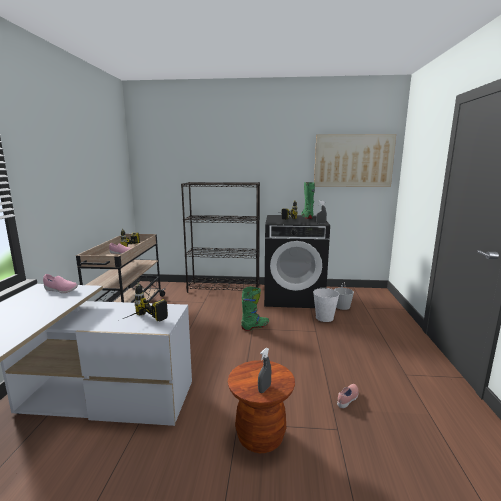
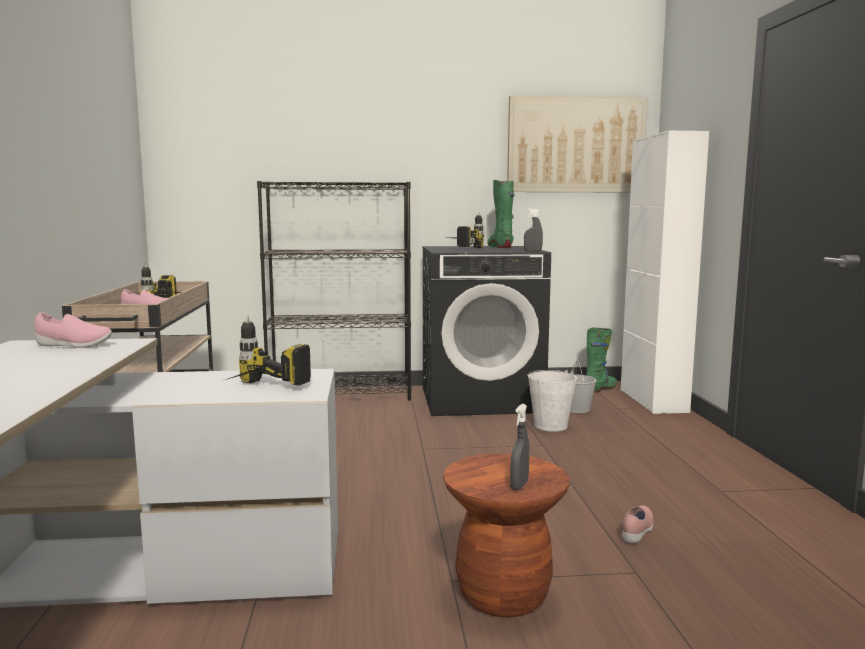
camera: 10 degrees left, 5 degrees down
(255, 326) = (427, 445): green boot -> green boot (601, 389)
(387, 303) = (653, 401): none -> white cabinet

